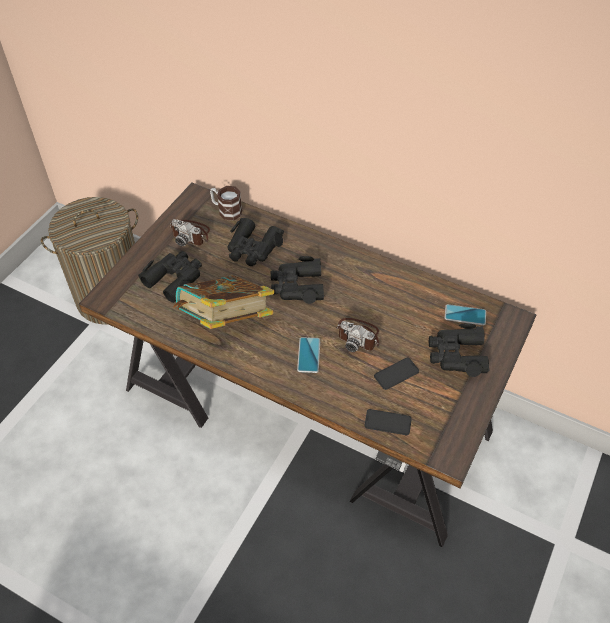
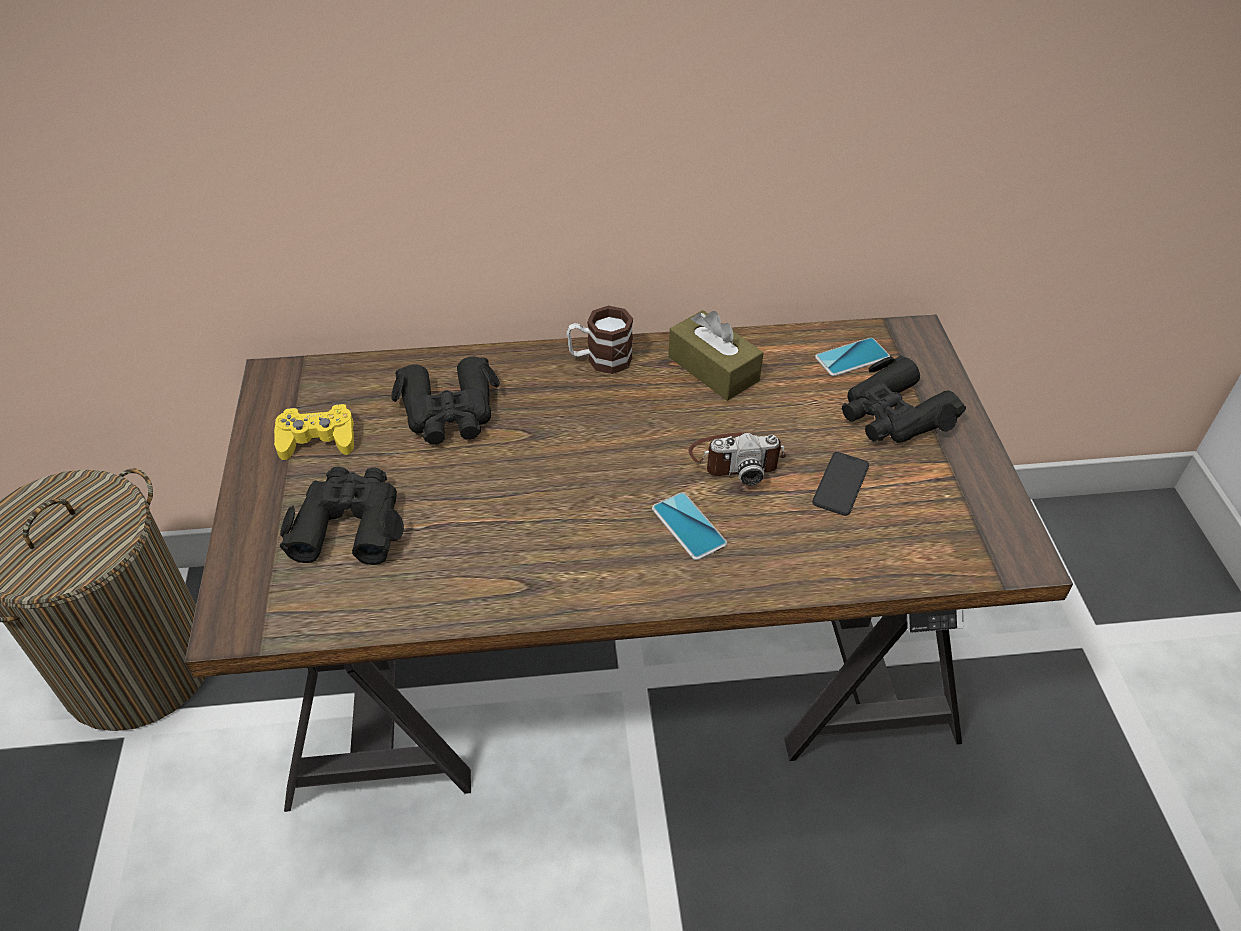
camera: 35 degrees left, 5 degrees down
(191, 234) = (317, 439): camera -> yellow game controller
(226, 210) = (350, 376): mug -> mug (600, 359)
(226, 321) = (504, 546): book -> none
(297, 286) = (575, 434): black binoculars -> none
(387, 422) = (896, 560): phone -> none
(389, 286) = (713, 369): none -> brown tissue box

